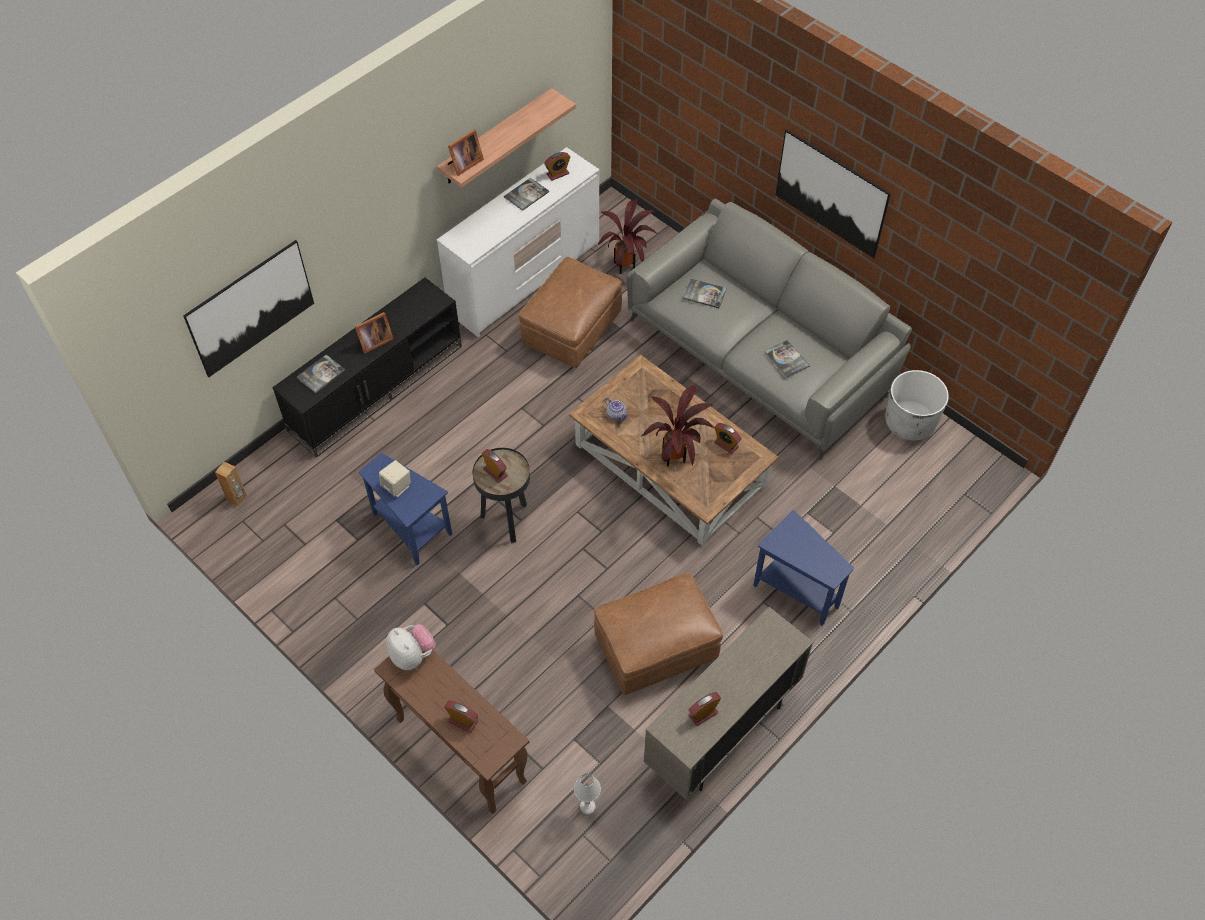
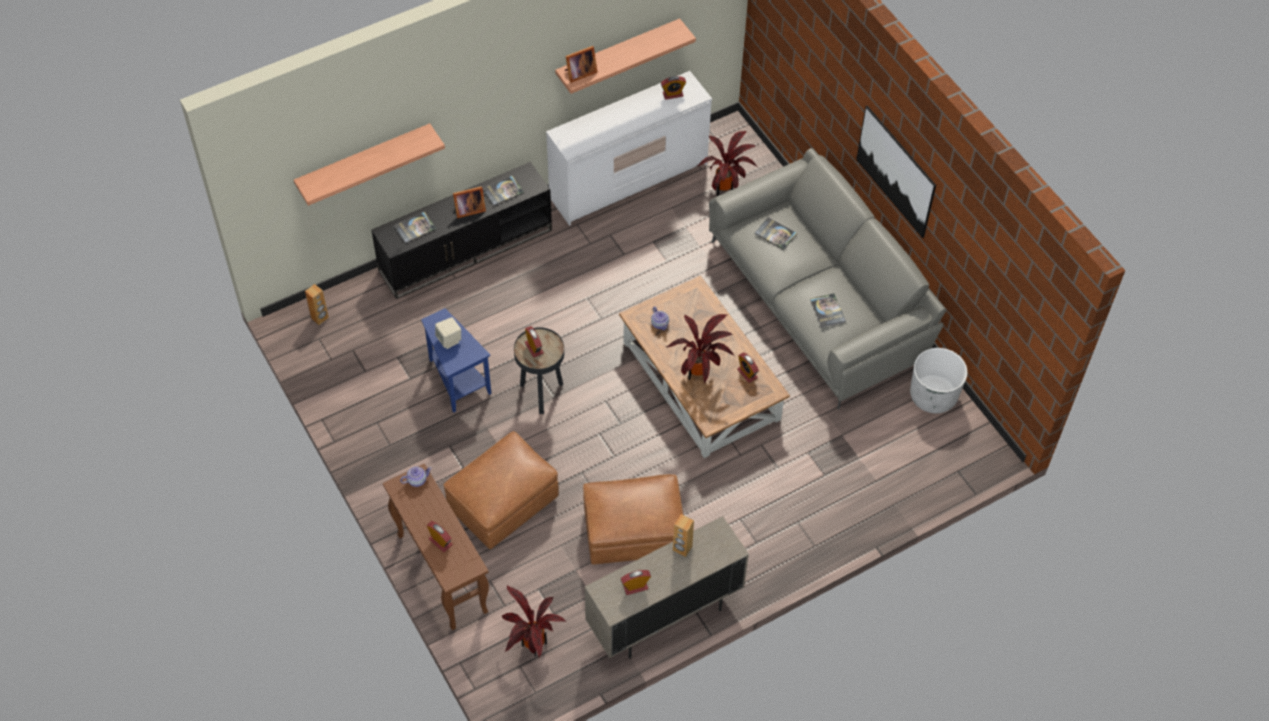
camera: 15 degrees right, 0 degrees up
(251, 308) = (364, 160): picture -> shelf
(412, 655) = (416, 480): plush toy -> teapot
(526, 194) = (638, 107): book -> book (503, 191)
(571, 330) = (655, 238): brown ottoman -> brown ottoman (503, 504)
(587, 807) = (531, 645): white table lamp -> potted plant
(739, 655) = (682, 548): none -> brown speaker
(795, 590) = (772, 516): blue side table -> none

